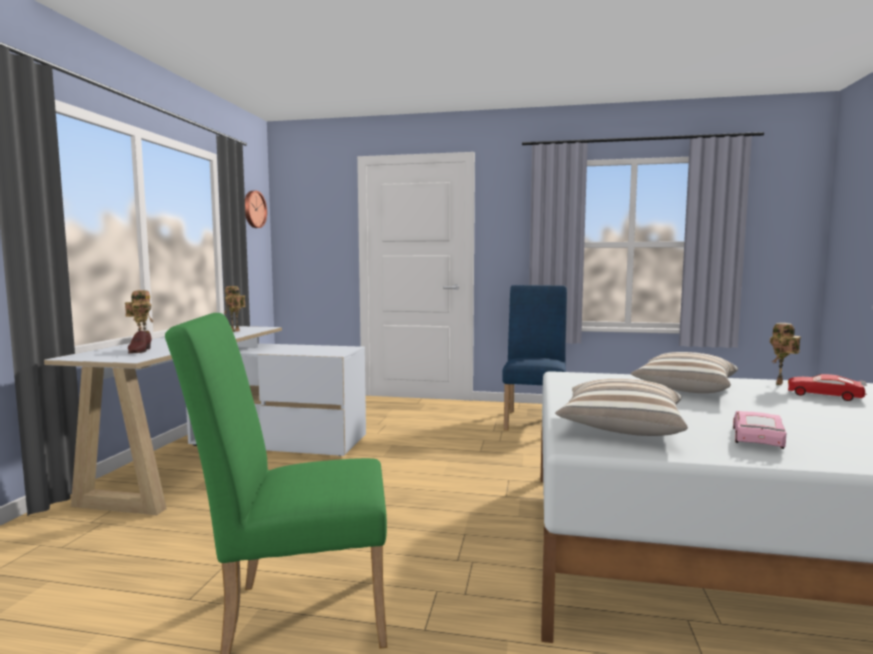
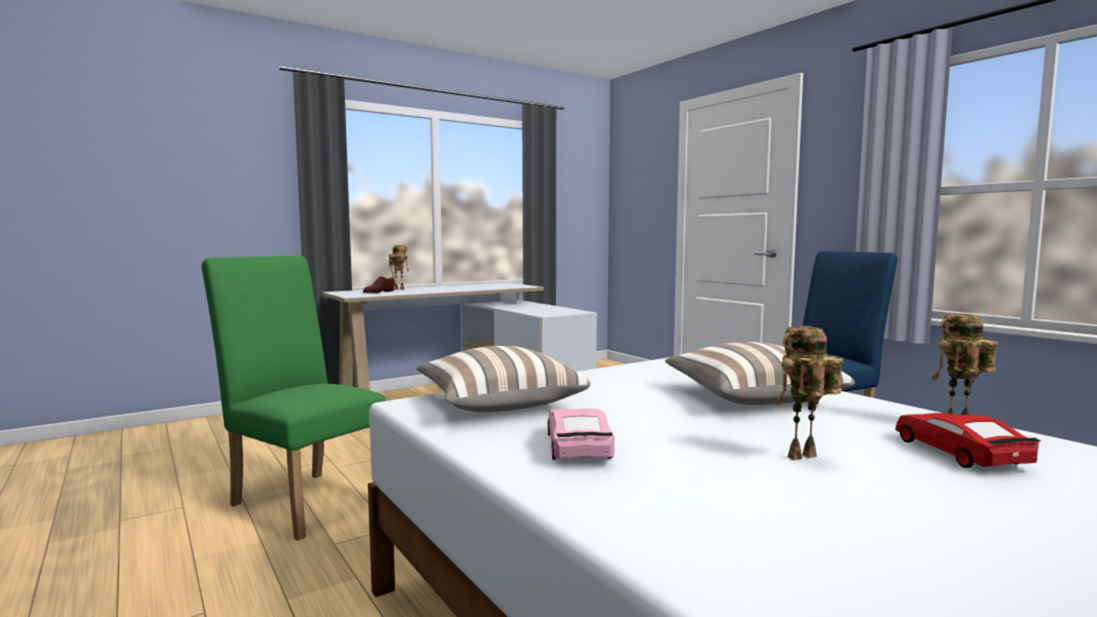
camera: 45 degrees right, 0 degrees up
(235, 331) = (494, 287): toy robot -> toy robot (803, 458)
(253, 209) = (582, 171): wall clock -> none
(757, 438) = (578, 447): pink toy car -> pink toy car turned 75 degrees counterclockwise

